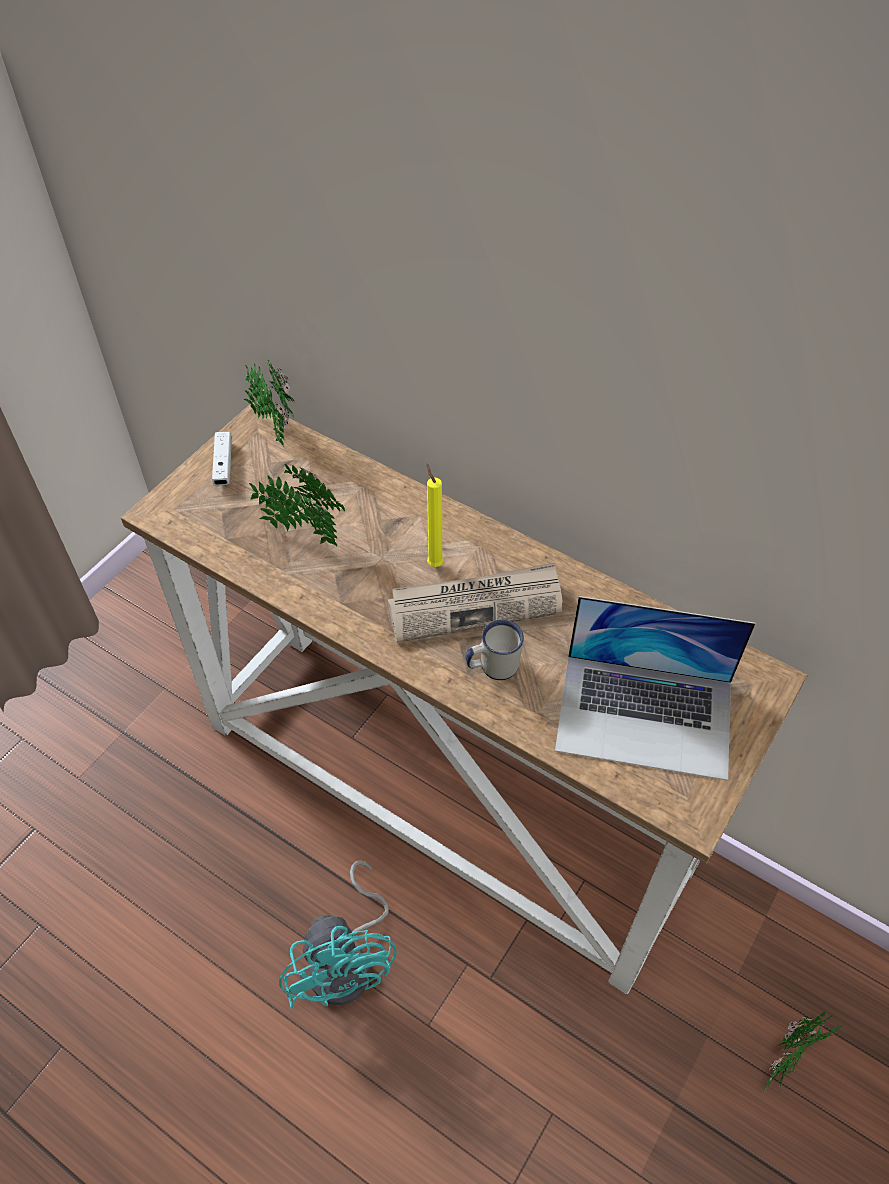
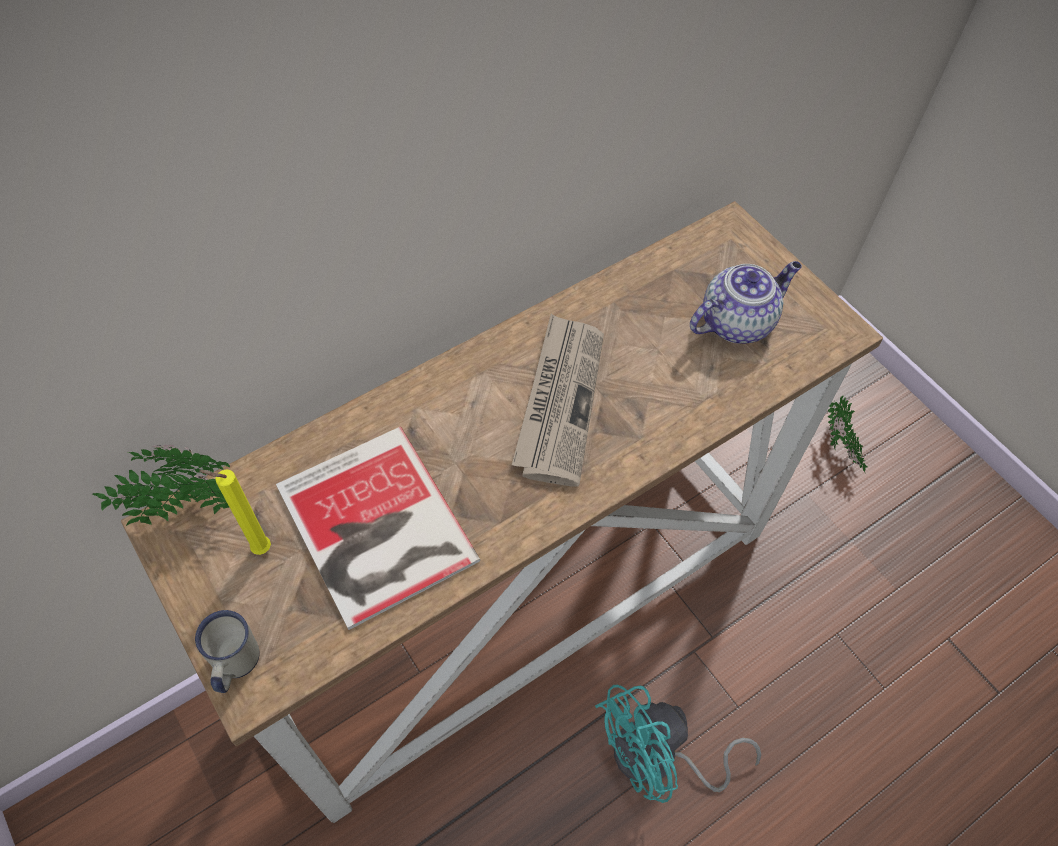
camera: 70 degrees left, 5 degrees up
(223, 464) = (214, 587): white game controller -> none
(302, 530) = (375, 530): potted plant -> book
(348, 962) = (657, 759): turquoise fan -> turquoise fan turned 150 degrees clockwise
(434, 563) = (488, 418): yellow candle -> yellow candle (258, 549)
(492, 666) = (640, 415): white mug -> white mug (234, 665)
(645, 715) = (737, 322): laptop -> teapot

